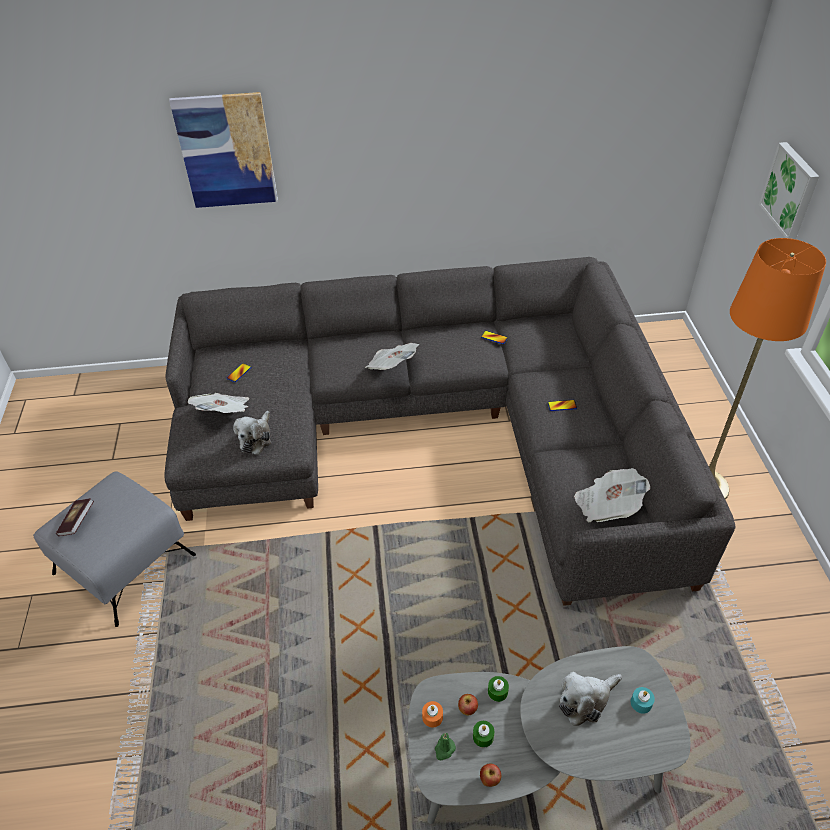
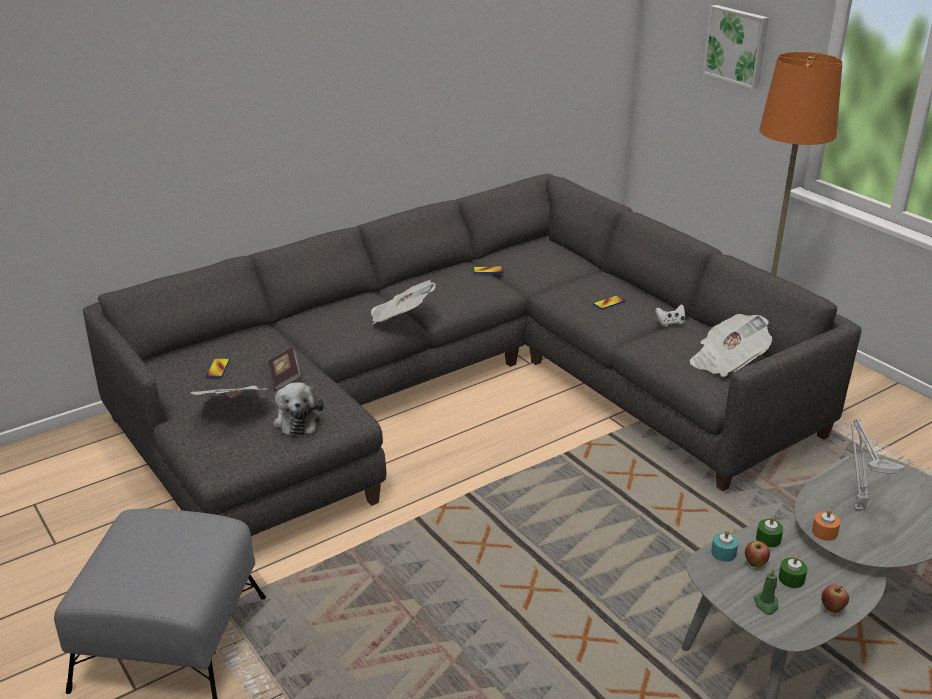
camera: 30 degrees left, 15 degrees down
(77, 522) = (123, 570): book -> book (285, 377)
(226, 151) = (147, 90): picture -> none
(432, 717) = (728, 584): orange candle -> orange candle (824, 532)
(585, 700) = (858, 506): plush toy -> grey table lamp
(597, 445) = (670, 323): none -> white game controller
(641, 703) = (904, 489): turquoise candle -> turquoise candle (723, 553)

